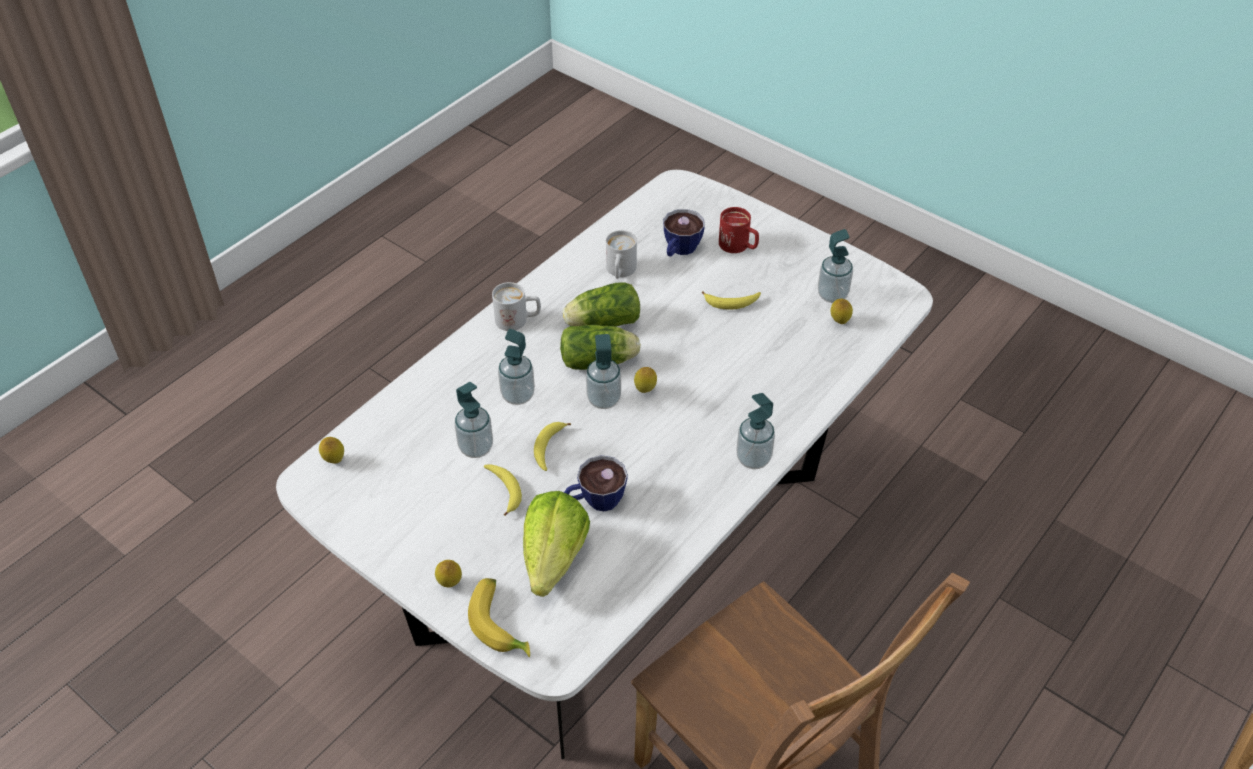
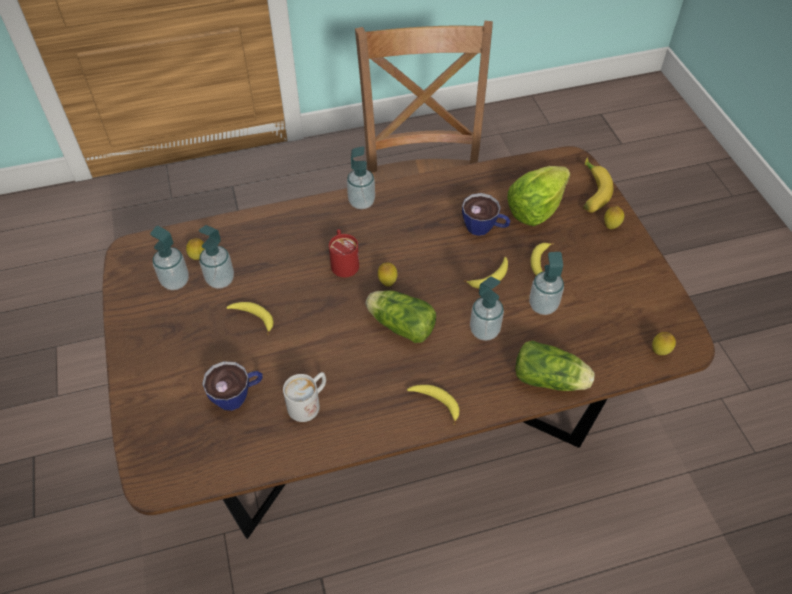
camera: 145 degrees left, 5 degrees up
(518, 320) = (436, 402): white mug -> banana
(601, 323) = (370, 359): lettuce -> lettuce (551, 380)
(604, 399) = (422, 292): soap dispenser -> soap dispenser (220, 280)
(626, 558) = (396, 422): white dining table -> brown dining table
(739, 246) = (187, 368): red mug -> red mug (343, 261)

